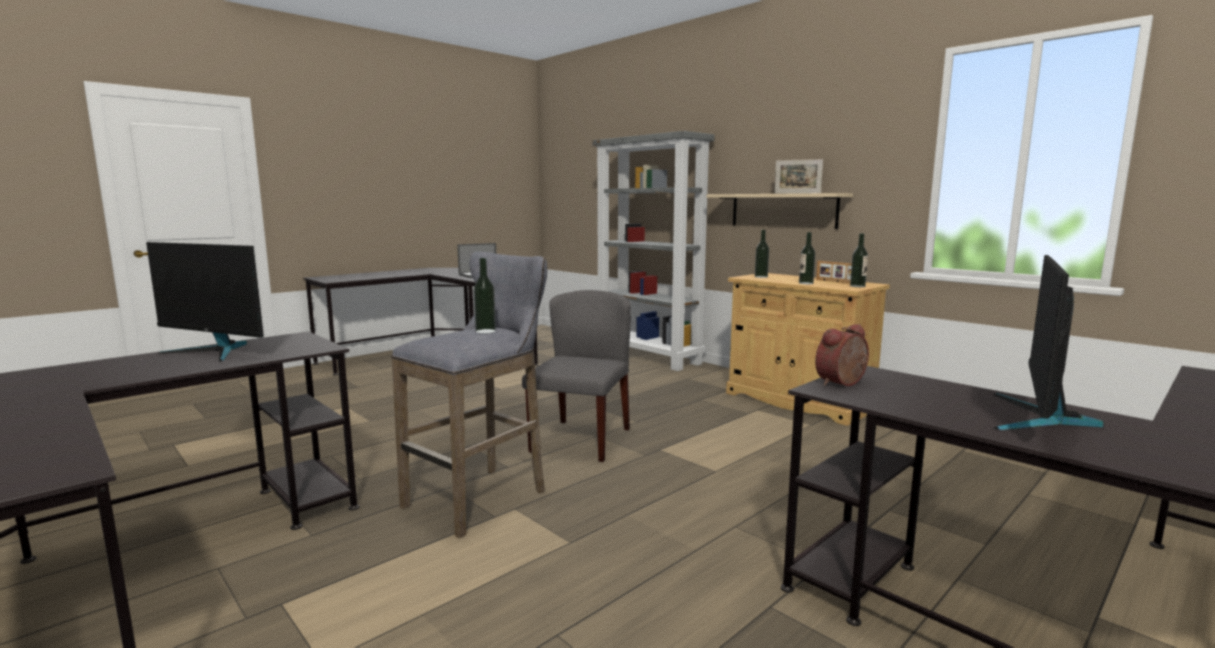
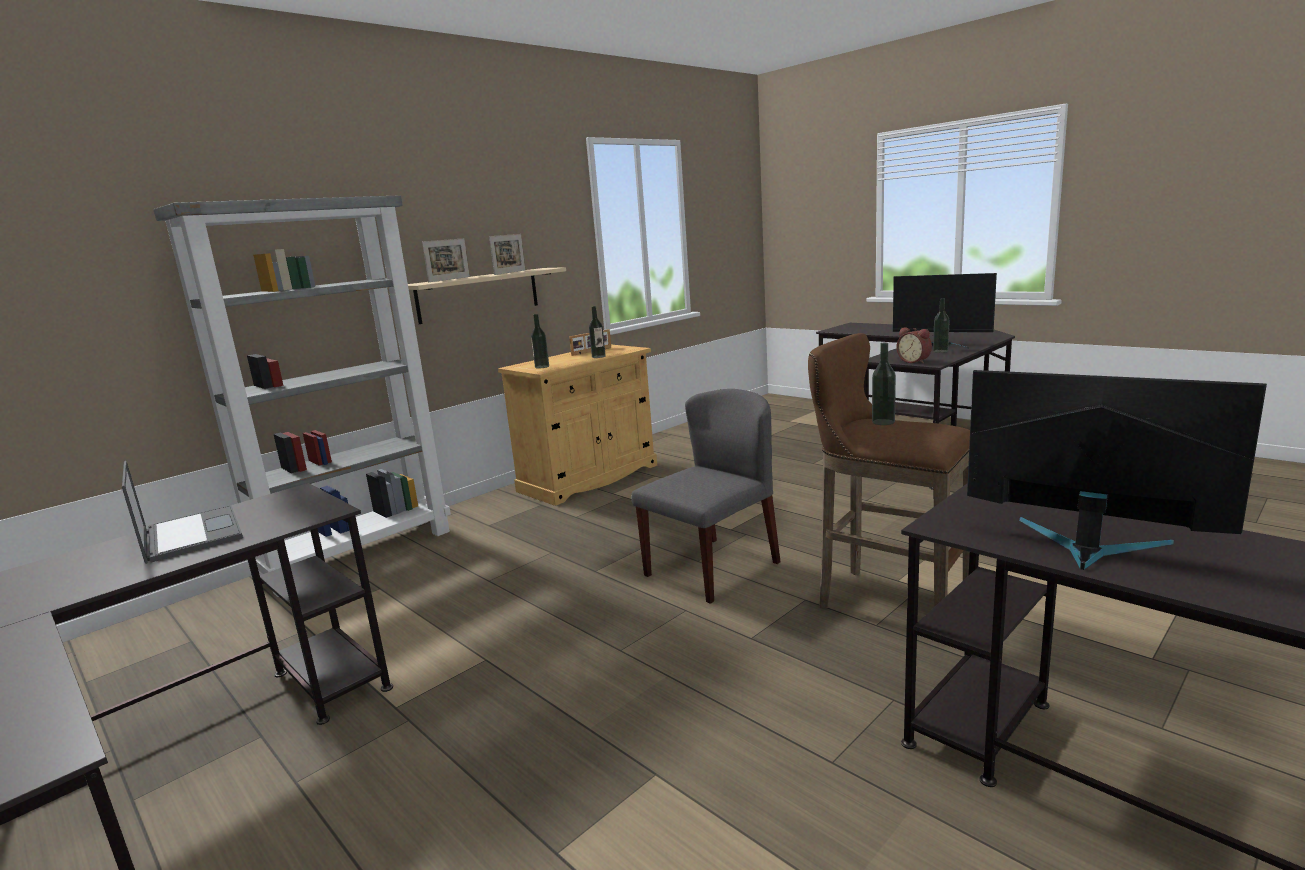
camera: 90 degrees left, 5 degrees up
(215, 351) = (1087, 545): monitor -> monitor turned 75 degrees counterclockwise
(481, 497) = (886, 601): grey stool -> brown stool
(581, 439) = (712, 568): grey chair -> grey chair turned 120 degrees clockwise
(750, 193) = (449, 279): none -> picture frame
(857, 286) = (620, 348): bottle -> bottle (940, 351)

